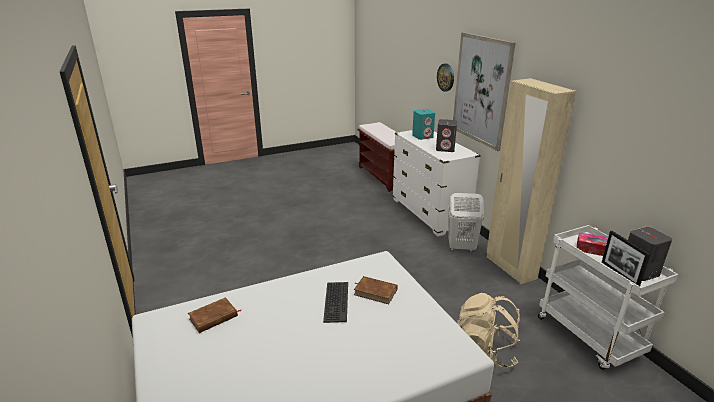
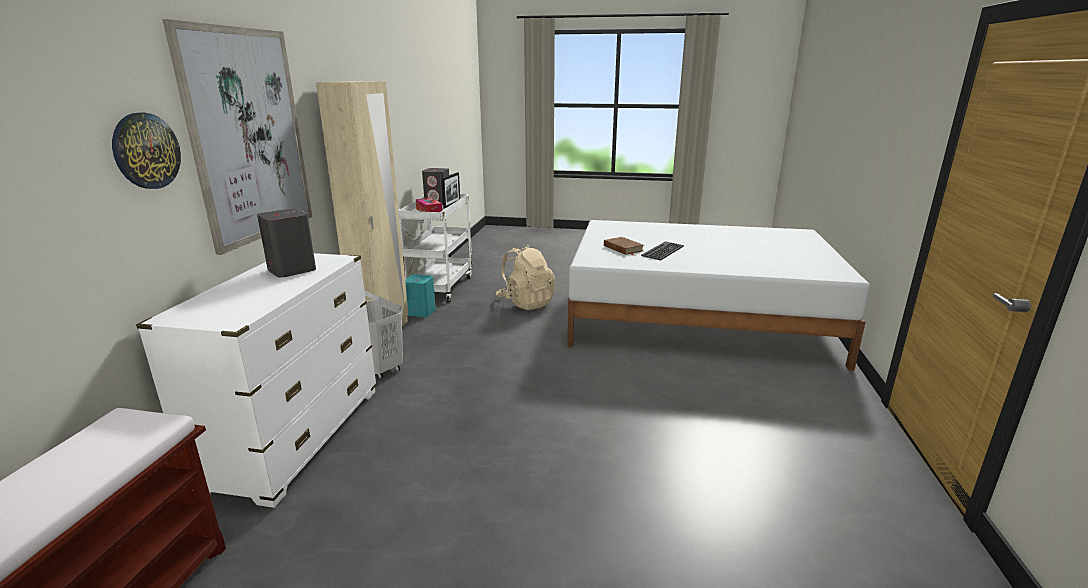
camera: 145 degrees left, 5 degrees down
(213, 317) = (780, 265): brown book -> none
(423, 136) = (233, 303): turquoise speaker -> turquoise speaker (420, 312)

